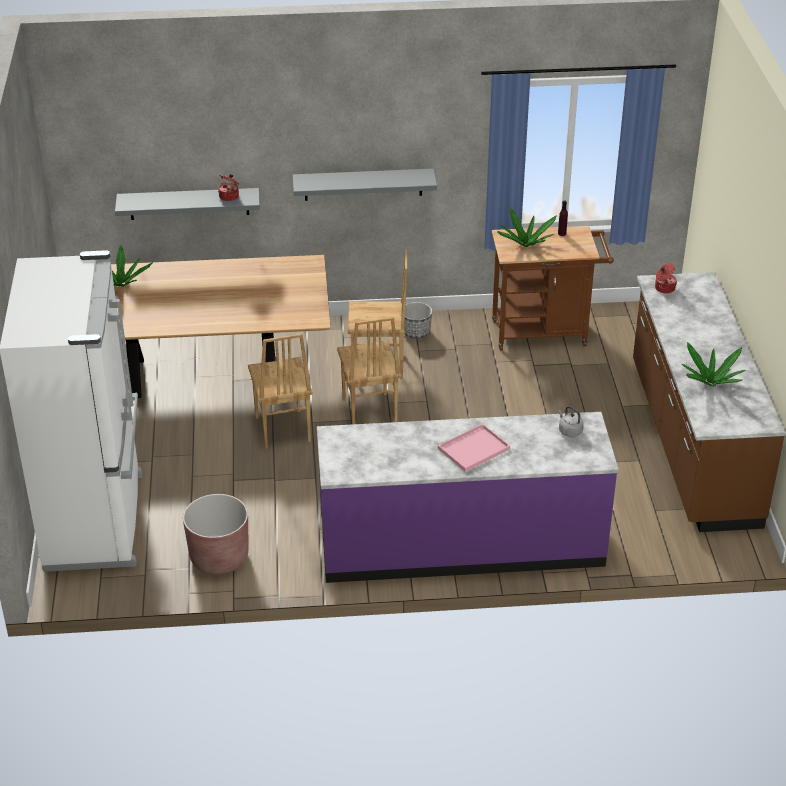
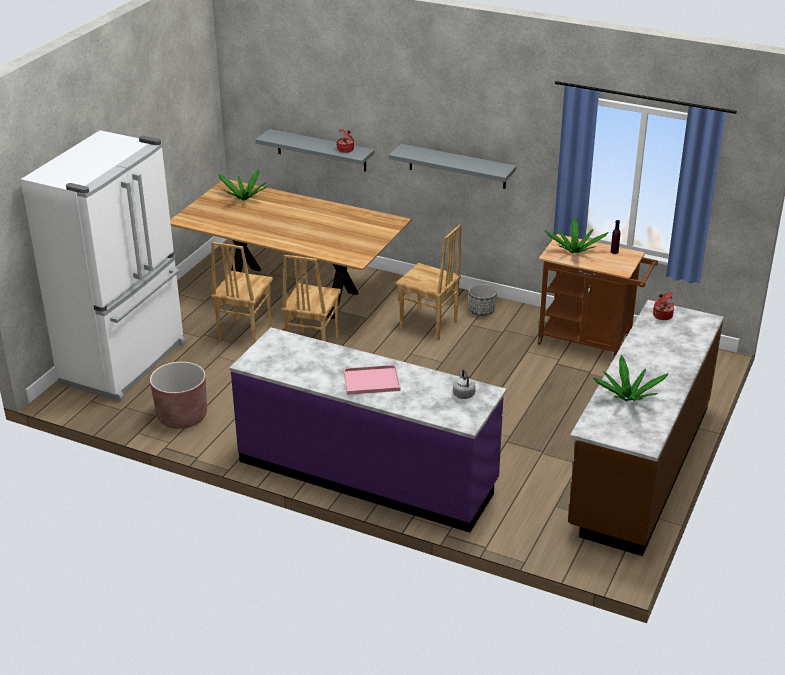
camera: 30 degrees right, 5 degrees down
(368, 412) = (388, 355): brown chair -> brown chair (244, 333)

